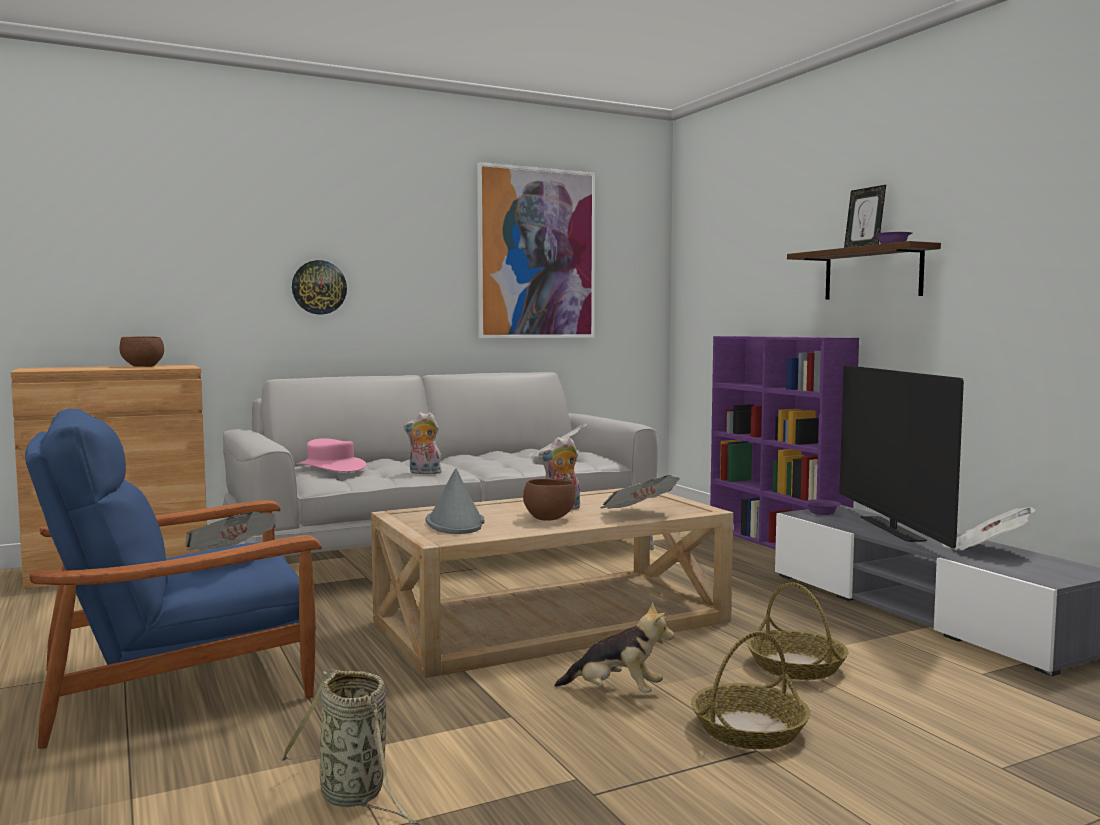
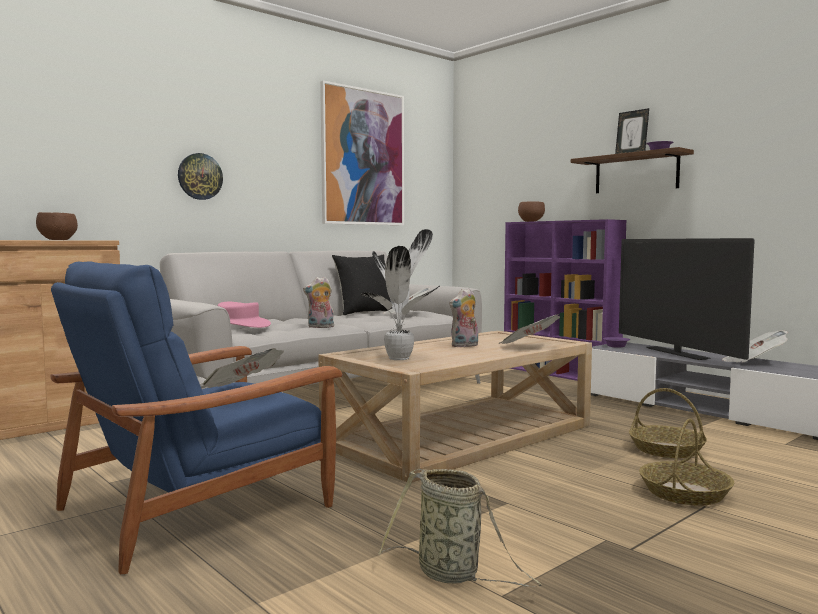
camera: 15 degrees left, 0 degrees up
(455, 523) = (401, 358): grey hat -> potted plant
(512, 452) = (364, 312): none -> black pillow
(549, 518) = (468, 352): brown bowl -> brown bowl (530, 221)
(616, 693) = (565, 479): plush toy -> none

